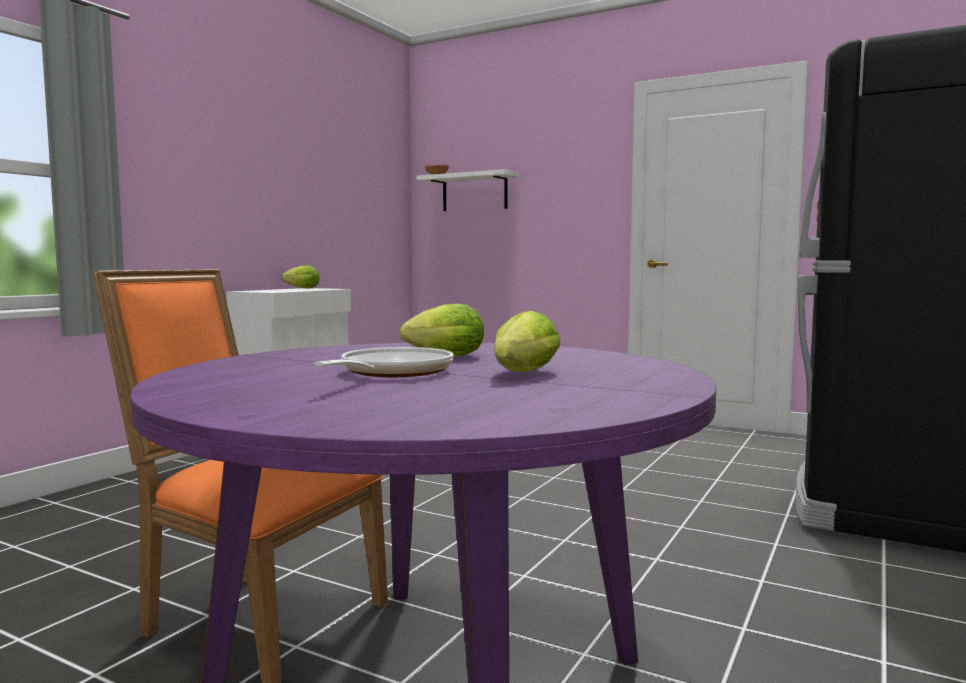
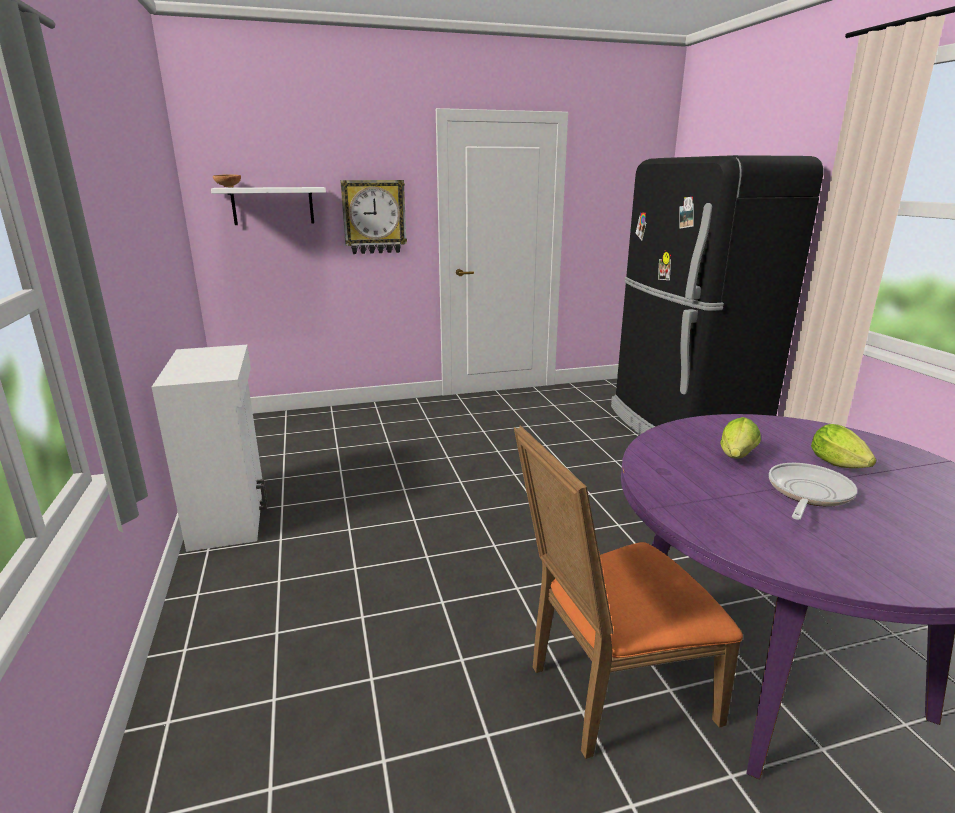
camera: 45 degrees left, 15 degrees up
(300, 288) = (190, 354): lettuce -> none
(391, 373) = (807, 494): frying pan -> frying pan turned 60 degrees clockwise
(563, 201) = (374, 217): none -> wall clock

